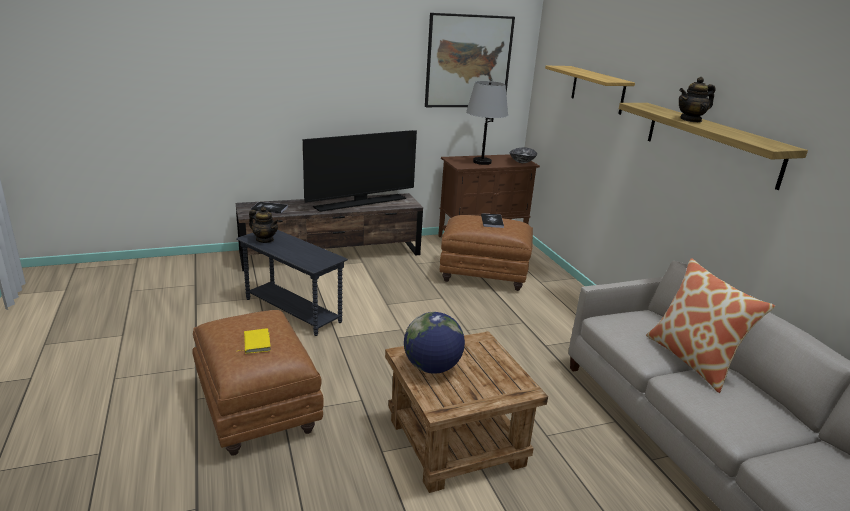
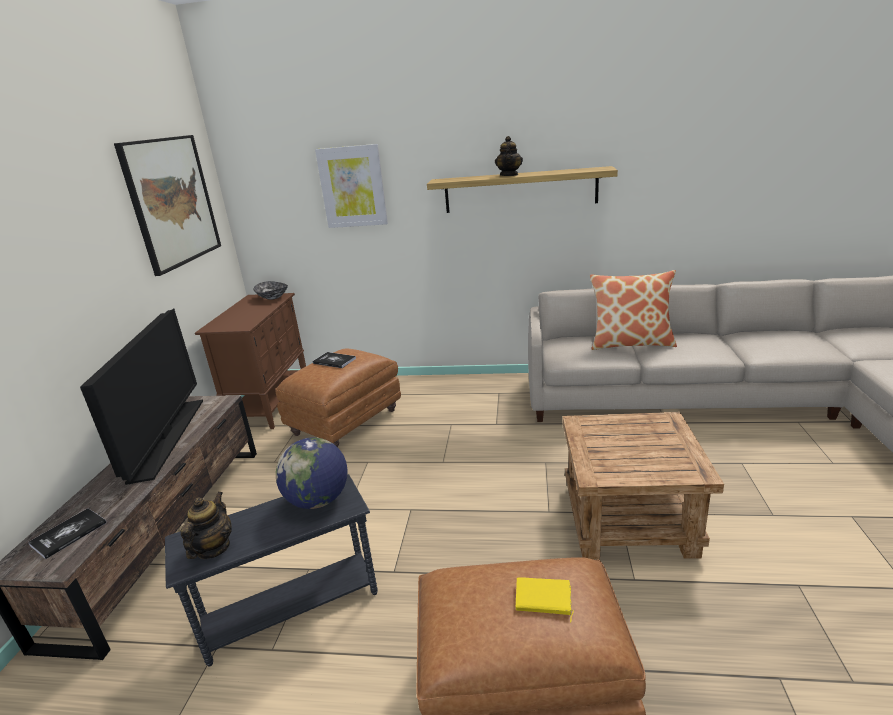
camera: 60 degrees left, 0 degrees up
(265, 240) = (213, 548): teapot -> teapot turned 45 degrees counterclockwise
(432, 368) = (625, 462): globe -> globe (318, 500)
(482, 162) = (247, 315): grey table lamp -> none
(597, 89) = (352, 187): shelf -> picture

